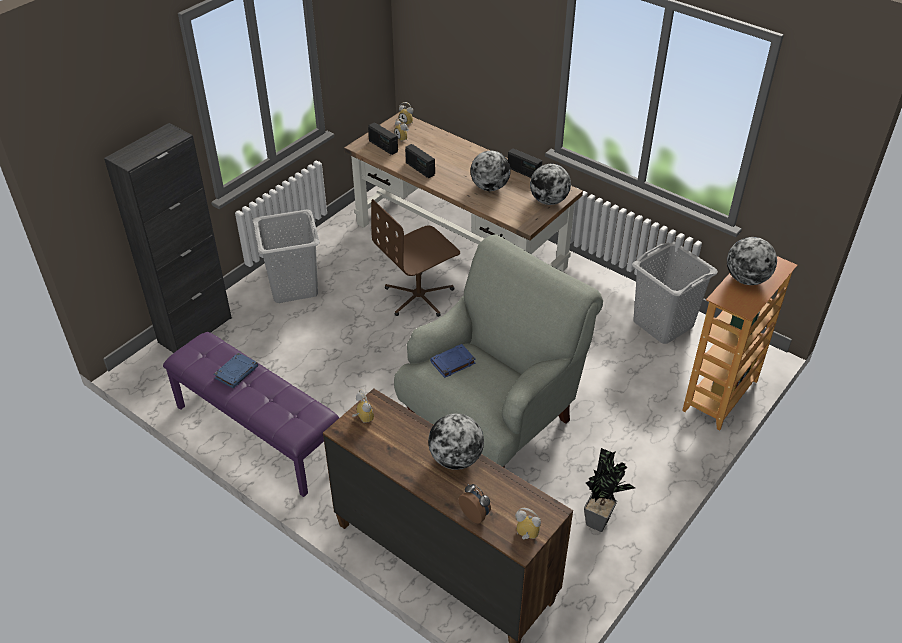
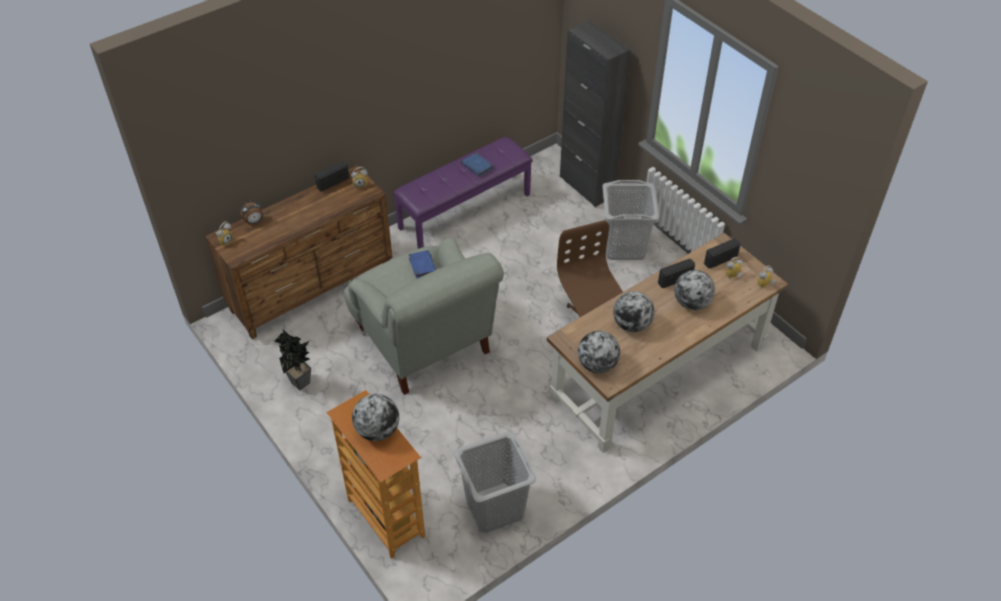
camera: 105 degrees right, 5 degrees up
(456, 458) = (302, 221): globe -> globe (691, 303)
(523, 172) = (651, 357): radio -> radio (333, 182)

